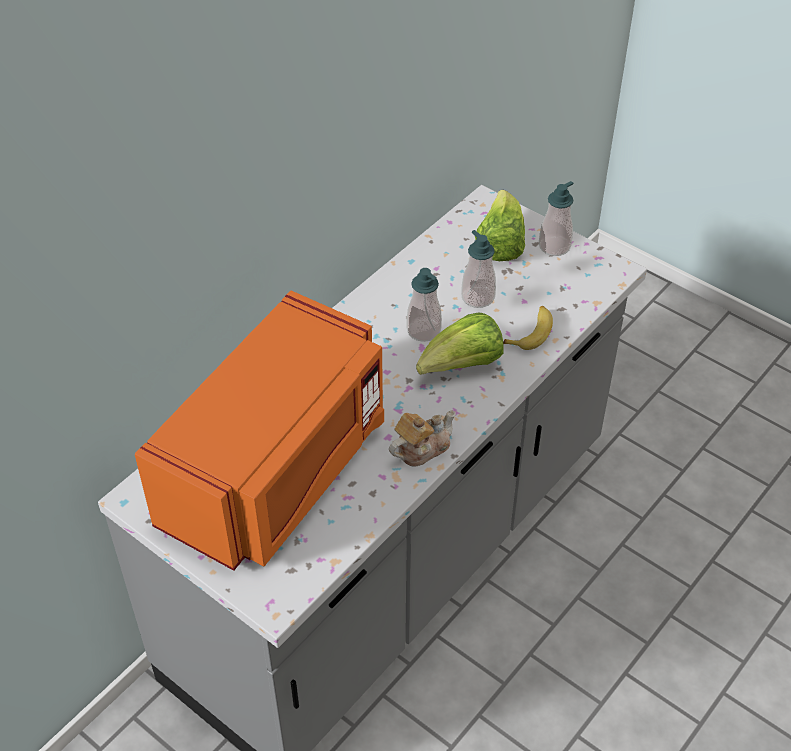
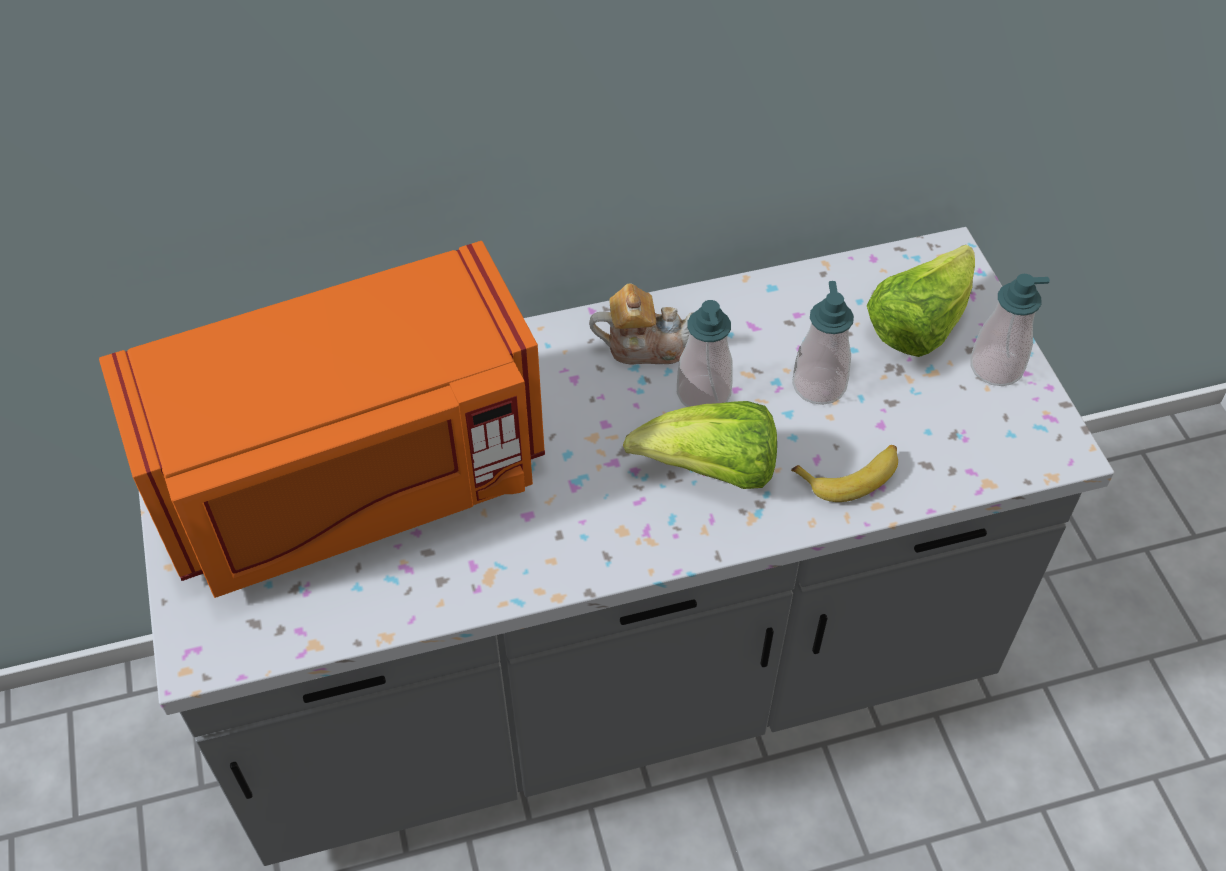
camera: 35 degrees right, 5 degrees up
(421, 448) = (555, 556): teapot -> teapot (645, 345)

